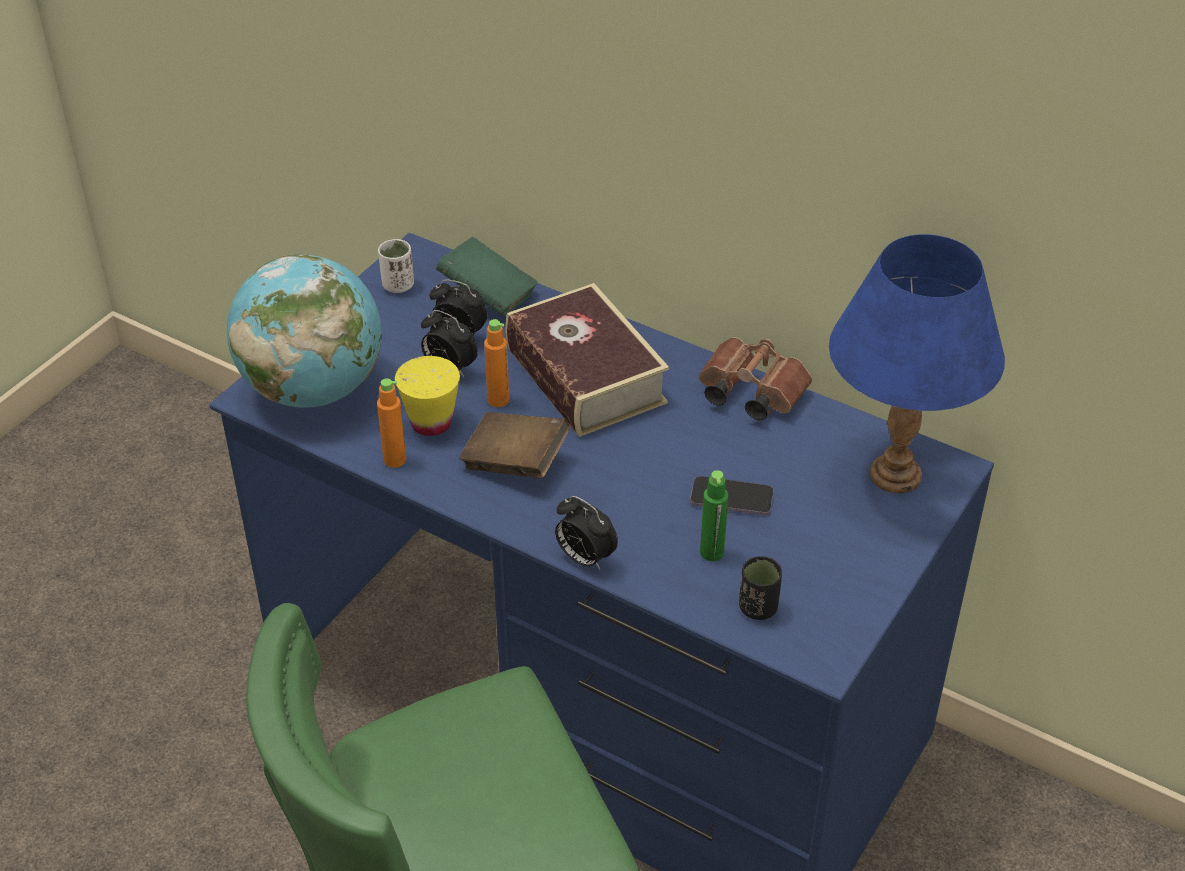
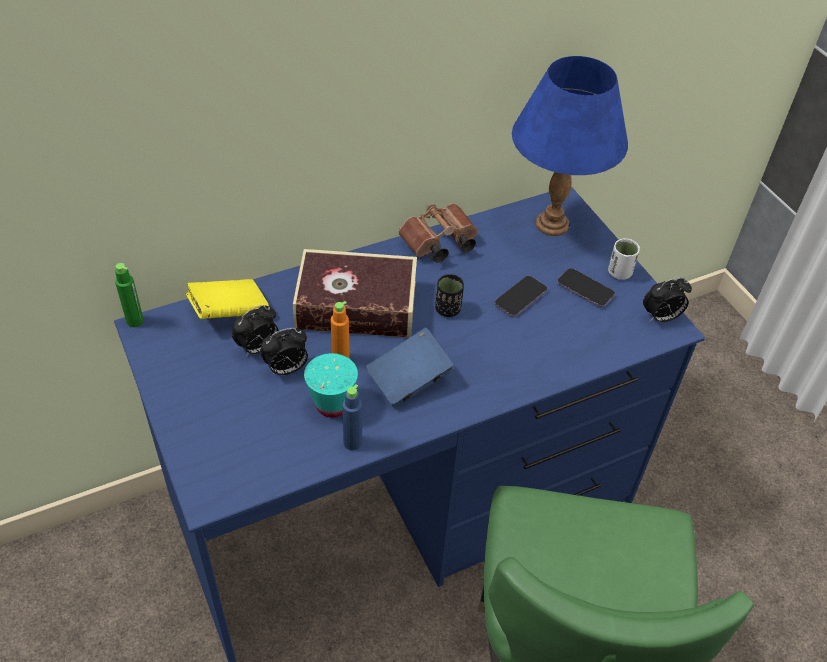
camera: 60 degrees left, 5 degrees up
(313, 389) = (235, 455): globe -> none
(394, 460) = (352, 442): orange bottle -> blue bottle
(398, 285) = (168, 354): white cup -> white cup (619, 273)
(431, 423) = (332, 405): yellow cup -> turquoise cup
(488, 295) = (229, 312): green book -> yellow book
(515, 463) = (409, 380): brown book -> blue book
(584, 558) = (522, 389): alarm clock -> alarm clock (661, 317)
(711, 552) = (559, 329): green bottle -> green bottle (135, 321)
(758, 608) = (617, 333): black cup -> black cup (448, 309)
(807, 550) = (585, 289): none -> phone

